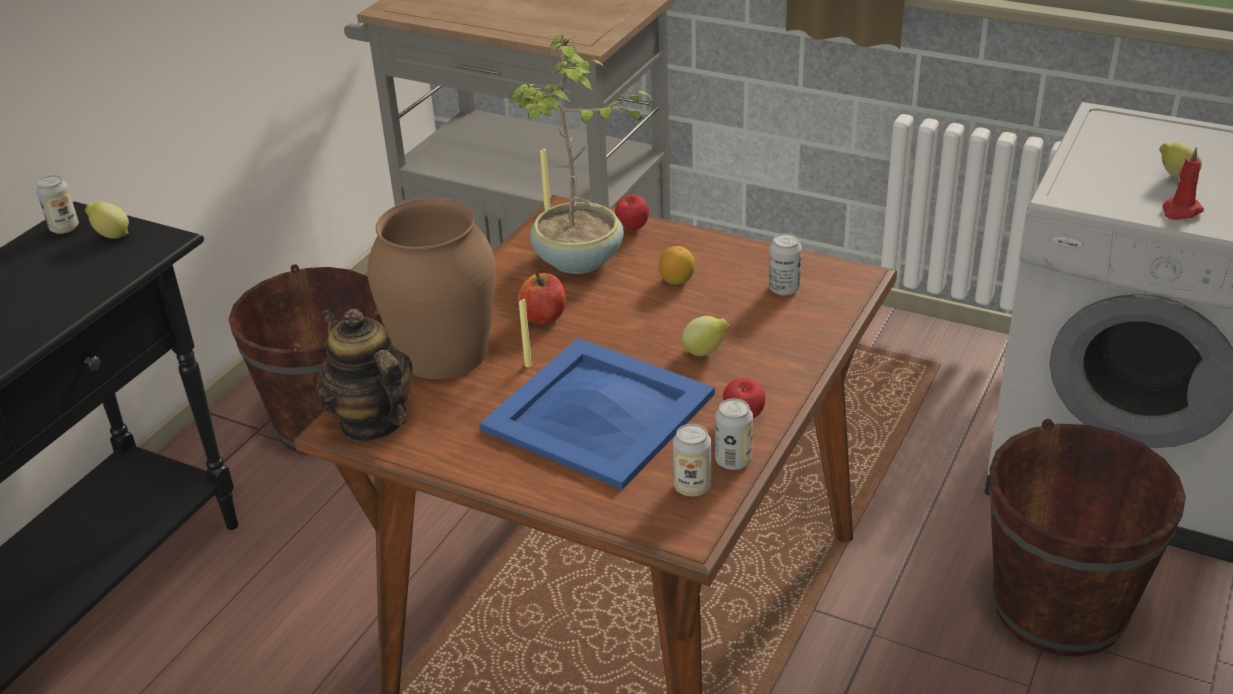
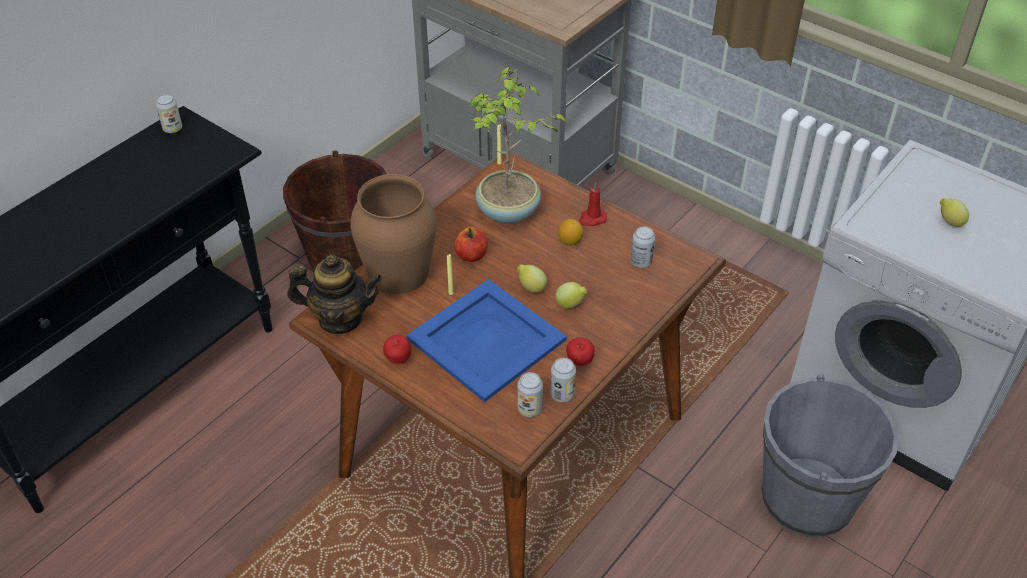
camera: 10 degrees right, 10 degrees up
(111, 235) = (201, 140): lemon -> lemon (531, 288)
(372, 421) = (340, 319): teapot -> teapot turned 120 degrees clockwise
(632, 228) = (552, 191): apple -> apple (398, 359)
(1059, 608) = (807, 499): brown bucket -> grey bucket
(1180, 211) = (938, 254): red candle -> red candle (592, 219)

